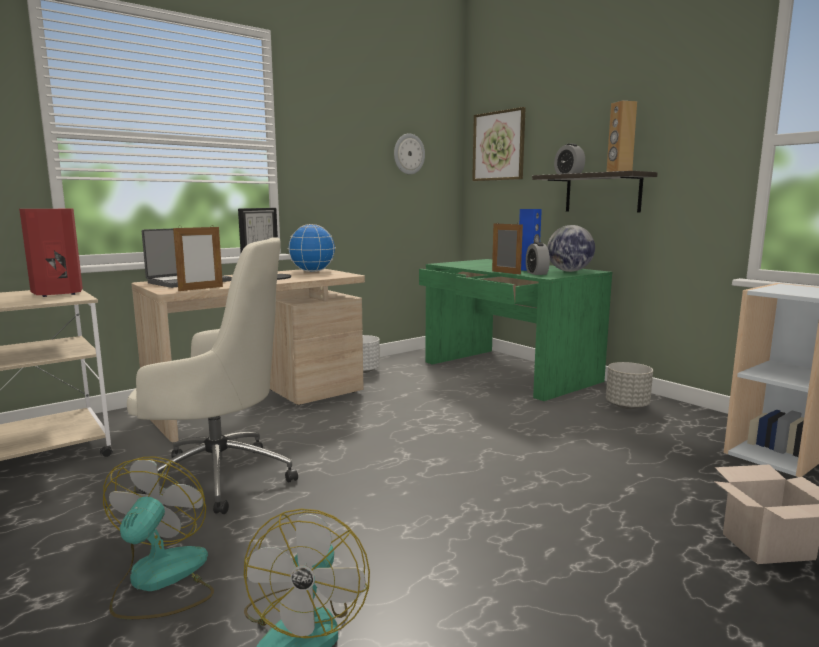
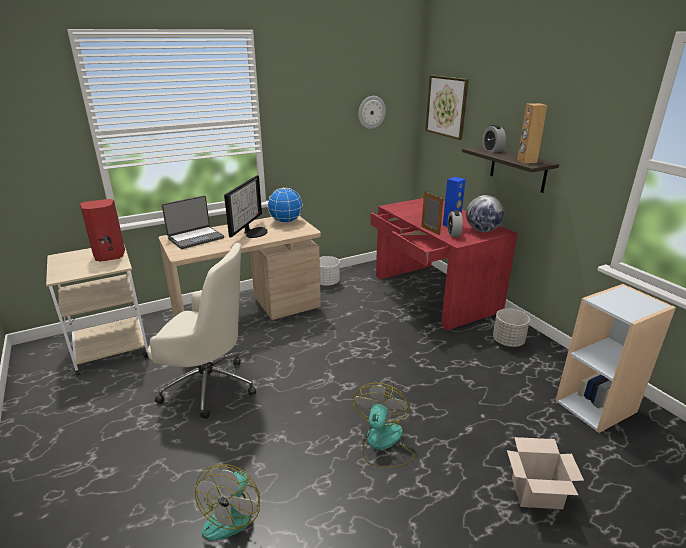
camera: 10 degrees right, 15 degrees up
(160, 581) = (163, 467): fan -> fan (382, 444)
(201, 289) = (200, 253): picture frame -> none
(504, 373) = (430, 294): green desk -> red desk

